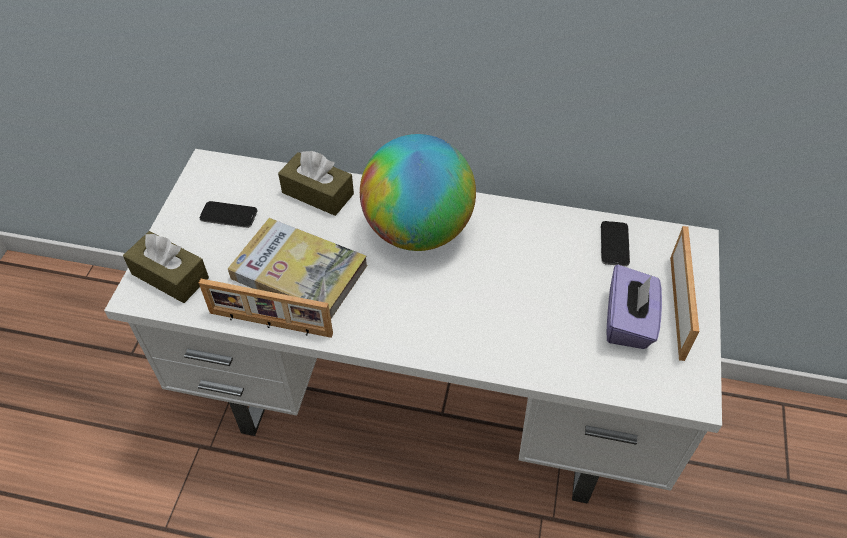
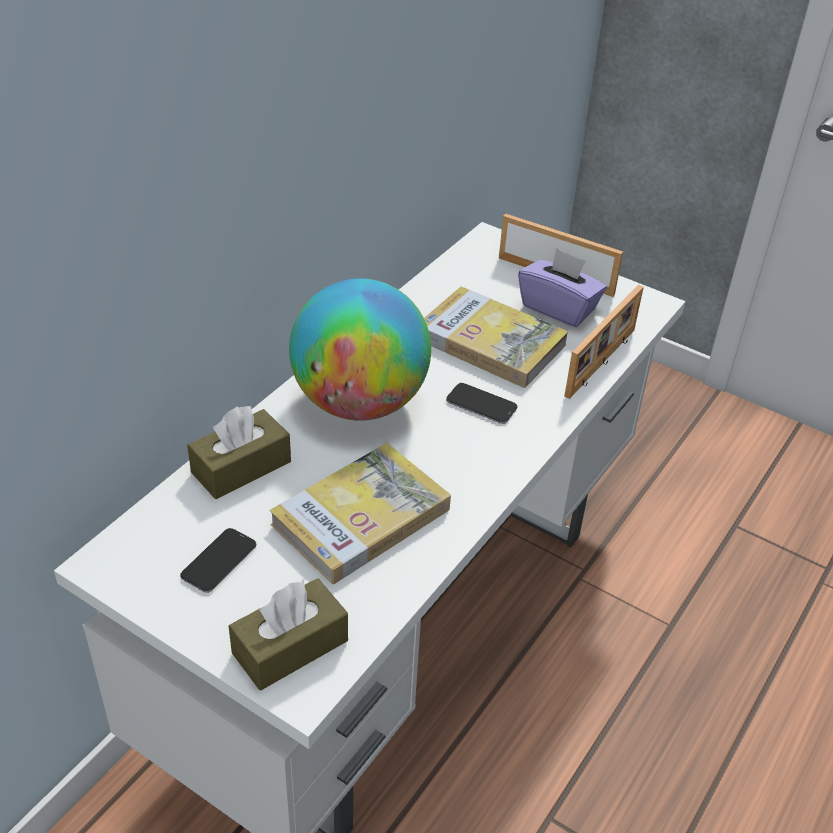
camera: 70 degrees left, 10 degrees down
(270, 325) = (429, 563): picture frame -> picture frame (602, 363)
(544, 287) = (490, 342): none -> book
(614, 244) = (463, 282): phone -> phone (481, 404)

